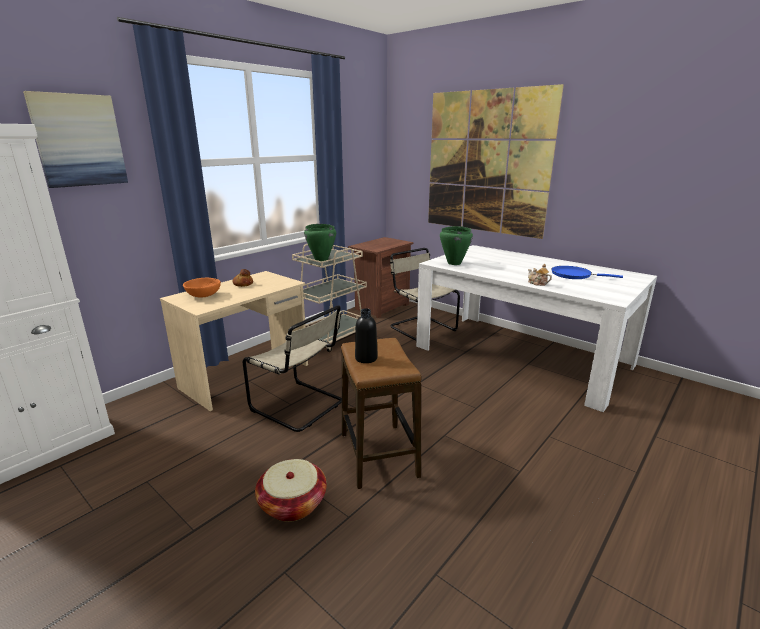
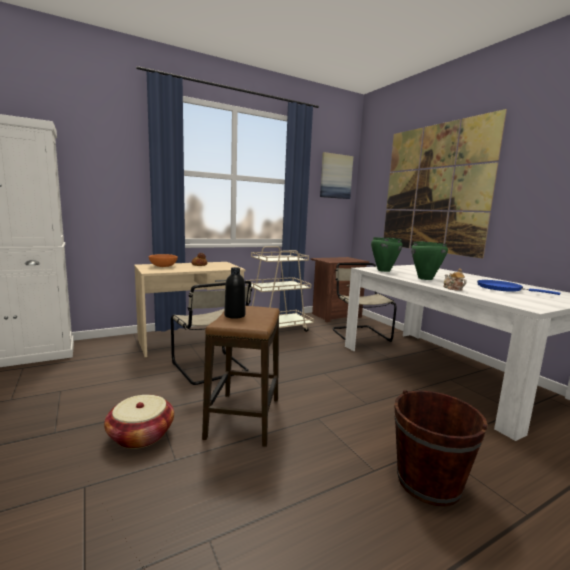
camera: 20 degrees right, 10 degrees down
(79, 140) = (99, 146): picture -> picture (335, 176)
(321, 260) = (272, 258): green cooking pot -> green cooking pot (425, 278)
(563, 468) = (428, 482): none -> brown bucket

